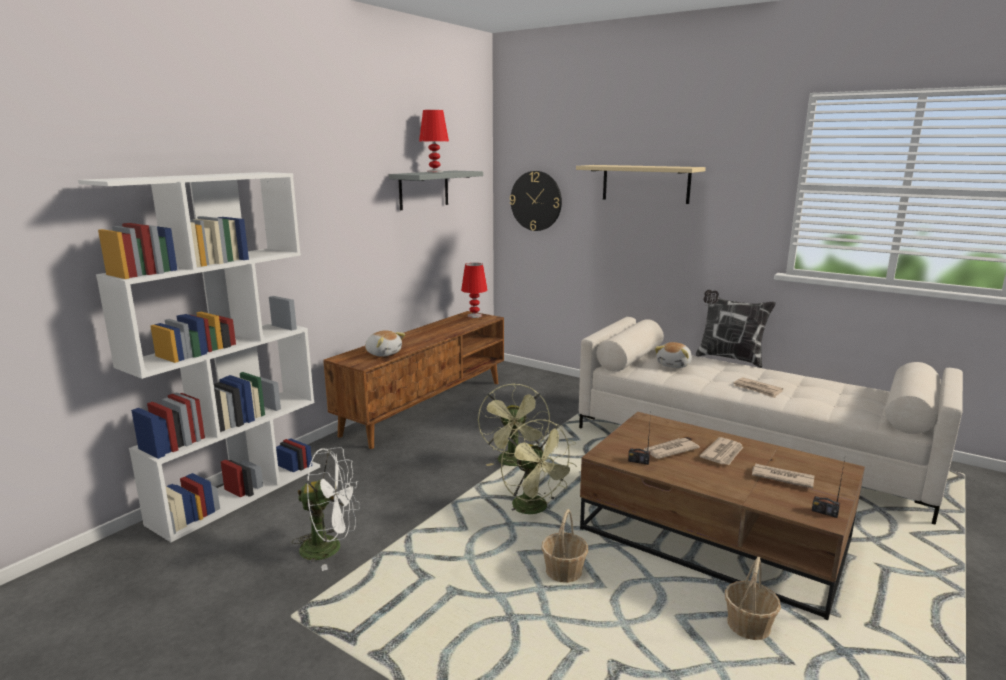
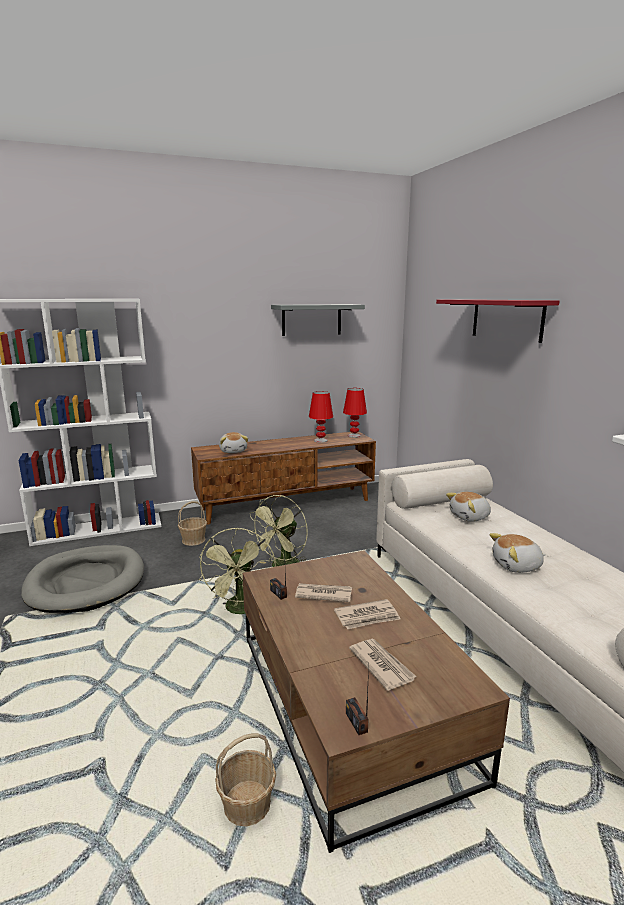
camera: 35 degrees right, 0 degrees up
(330, 548) = (86, 582): white fan -> grey dog bed
(434, 172) = (316, 304): red table lamp -> red table lamp (320, 440)
(536, 201) = (428, 335): wall clock -> none
(564, 572) = (184, 669): basket -> basket (194, 540)
(645, 183) = (507, 319): beige shelf -> red shelf
(729, 358) = (549, 526): pillow -> none
(757, 389) = (517, 566): newspaper -> plush toy

